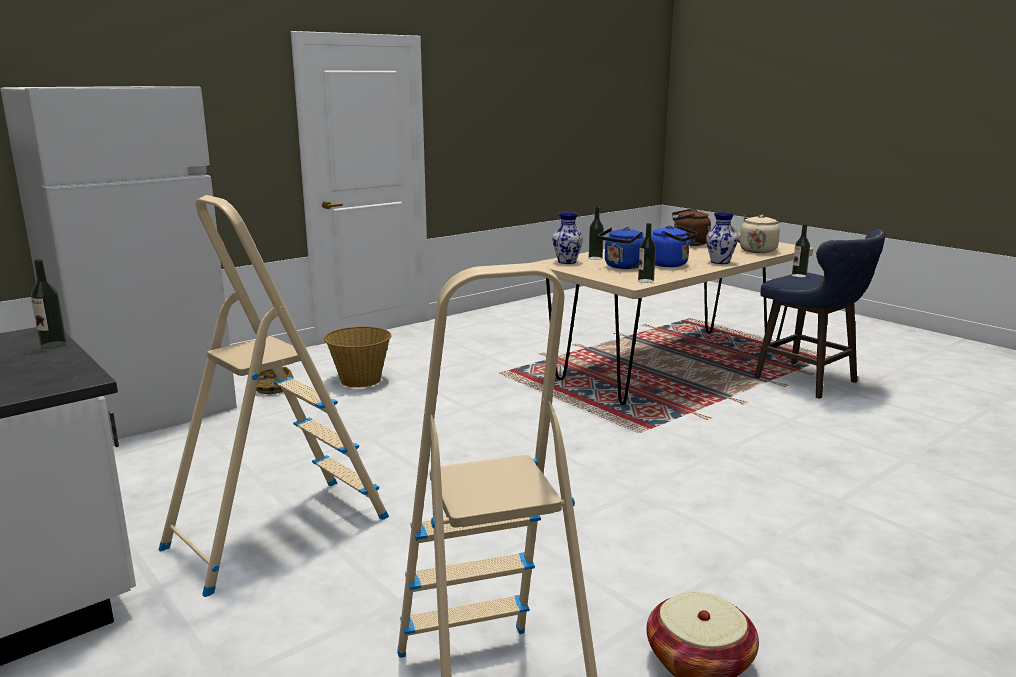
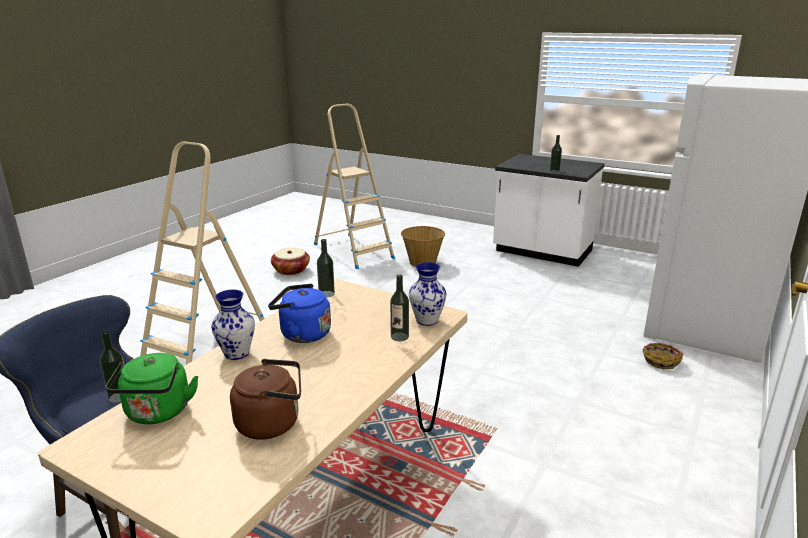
camera: 160 degrees right, 5 degrees up
(279, 532) = (485, 279): beige step ladder -> beige step ladder (206, 342)
(360, 380) = (610, 387): basket -> basket (422, 262)
(623, 267) = (357, 319): blue kettle -> none
(757, 250) = (157, 413): beige kettle -> green kettle

